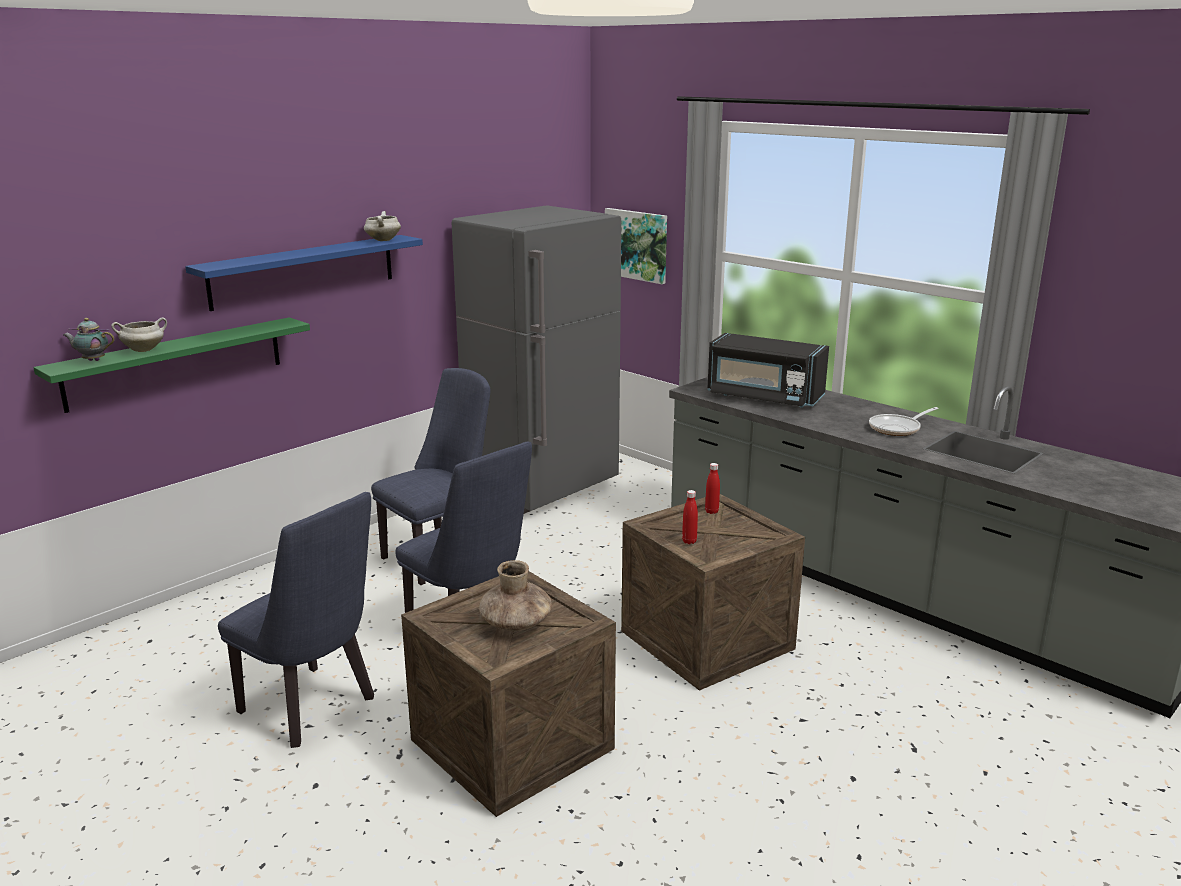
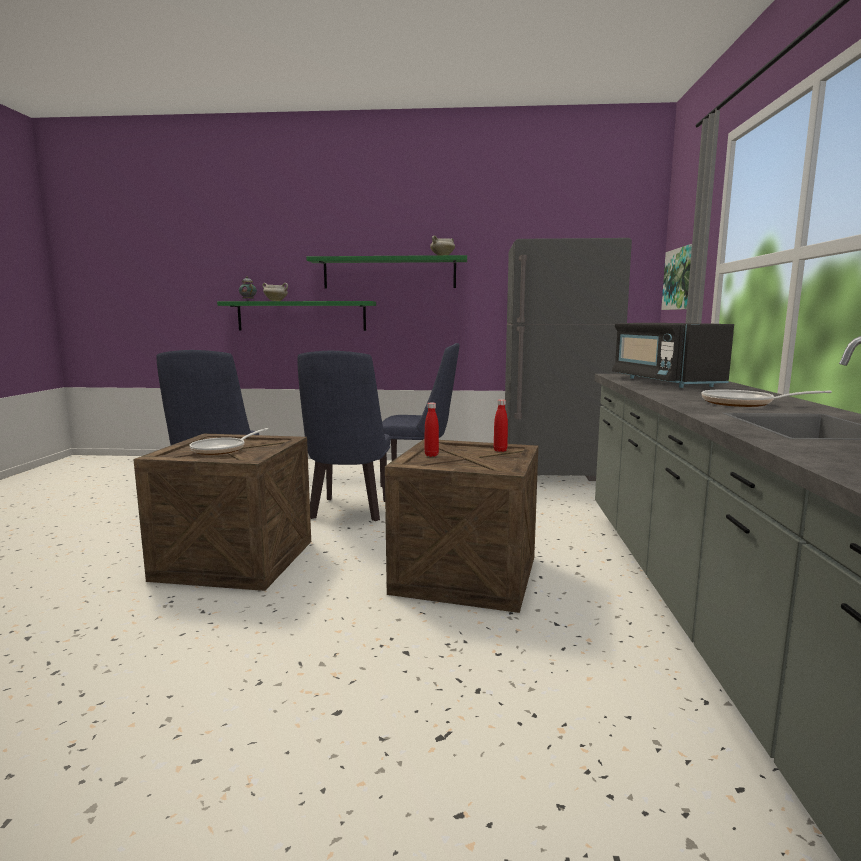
camera: 50 degrees right, 10 degrees down
(304, 271) = (389, 273): blue shelf -> green shelf
(516, 623) = (222, 449): brown vase -> frying pan

